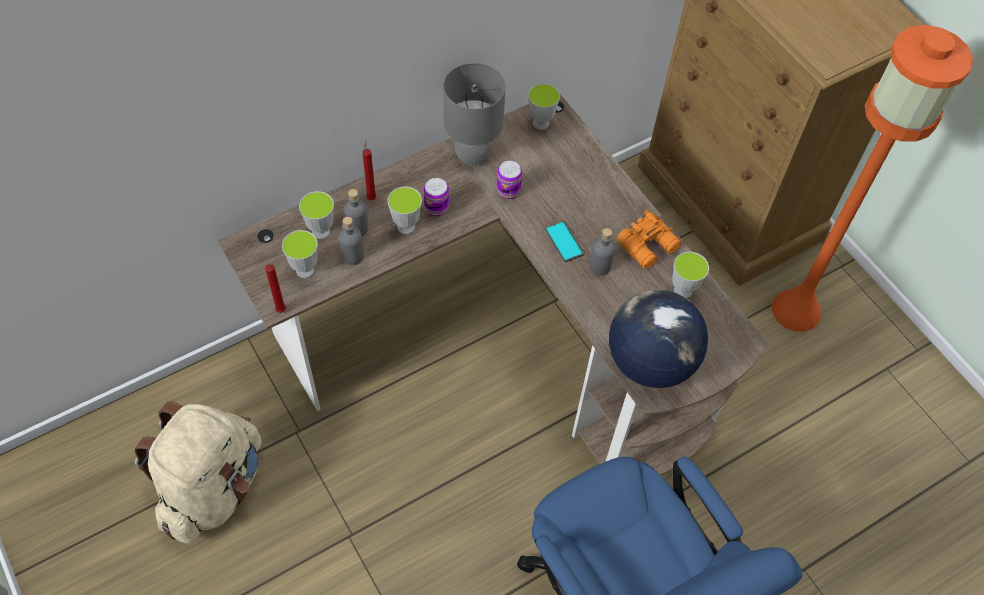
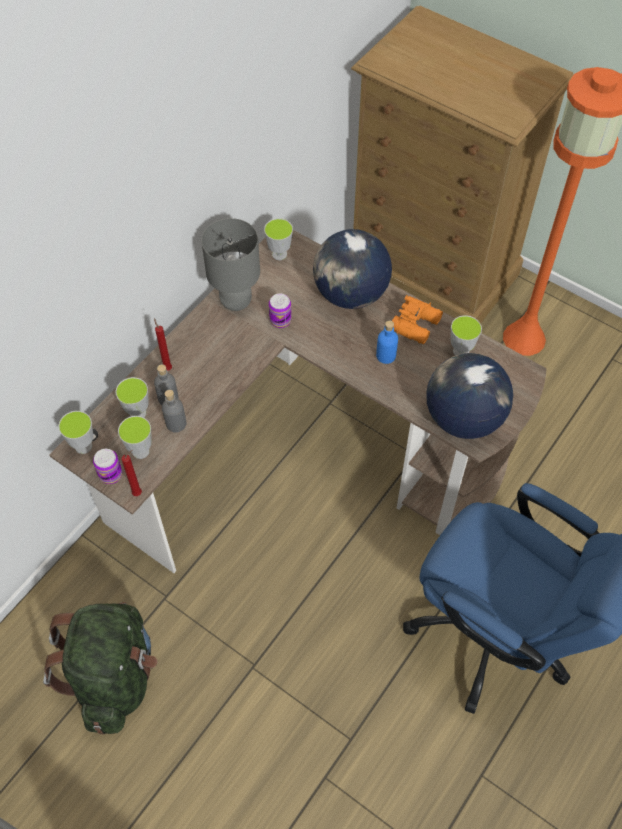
camera: 20 degrees left, 0 degrees up
(213, 488) = (114, 676): beige backpack -> green backpack
(406, 226) = (209, 382): cup -> cup (83, 446)
(436, 207) = (227, 356): can -> can (110, 474)
(564, 242) = (347, 346): phone -> none
(594, 189) = (350, 294): none -> globe
(599, 266) = (386, 356): grey bottle -> blue bottle

